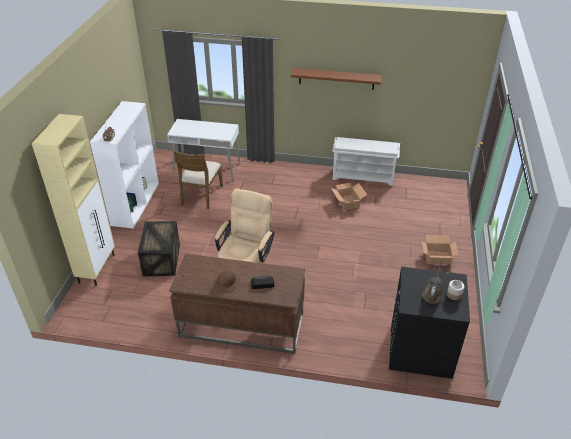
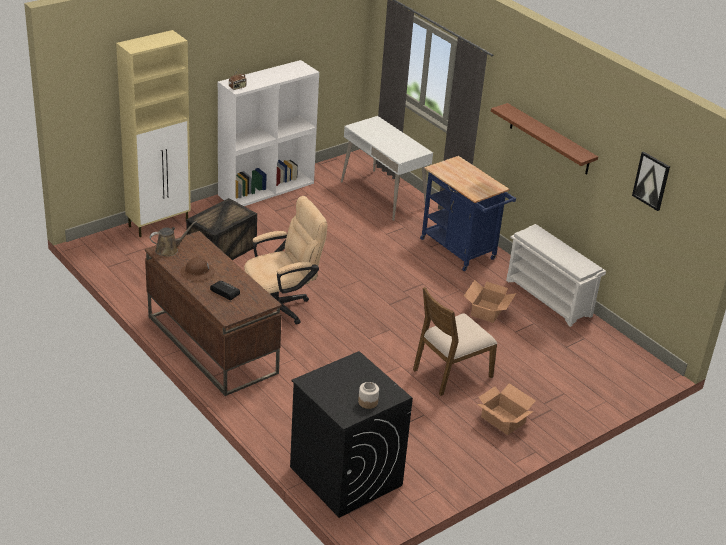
camera: 40 degrees right, 5 degrees down
(201, 195) = (339, 216): brown chair -> brown chair (451, 372)
(290, 177) = (461, 251): none -> blue cart
(429, 74) = (651, 180): none -> picture
(432, 294) = (347, 388): brown watering can -> brown watering can (169, 250)

